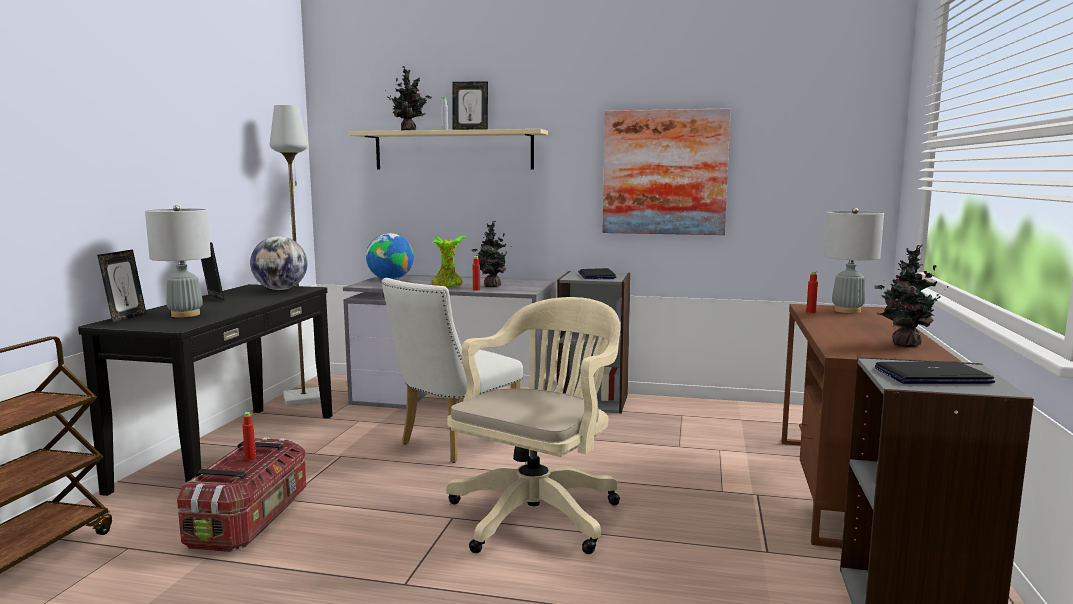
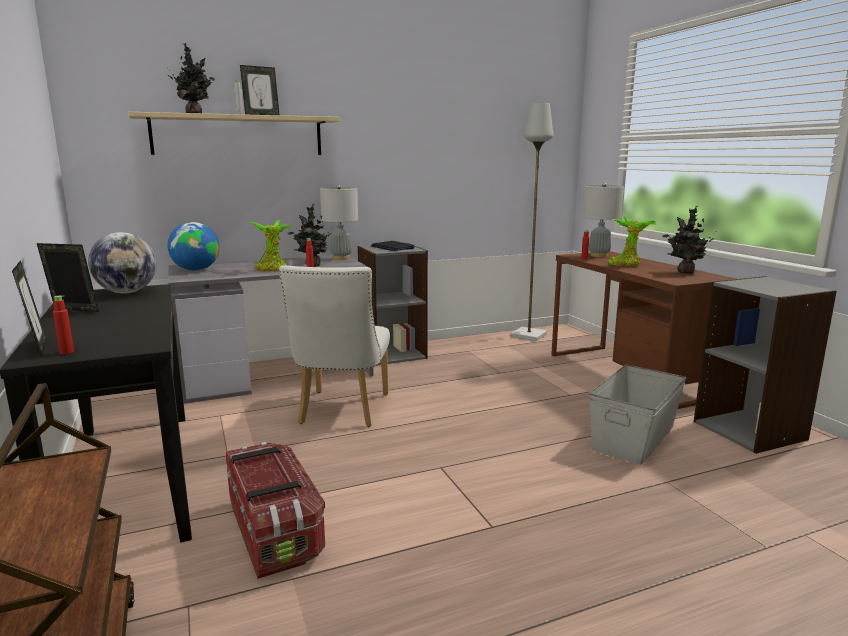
camera: 35 degrees left, 5 degrees up
(186, 314) = (107, 332): grey table lamp -> grey table lamp (341, 258)
(250, 458) = (263, 469): red bottle -> red bottle (67, 352)
(304, 398) = (120, 409): grey floor lamp -> grey floor lamp (528, 335)
(539, 512) = (491, 443): beige office chair -> none
(664, 172) = (430, 157): picture -> none
(716, 560) = (634, 437): none -> grey storage box
(847, 325) = (627, 264): none -> potted plant
(932, 376) = (771, 286): laptop -> none

